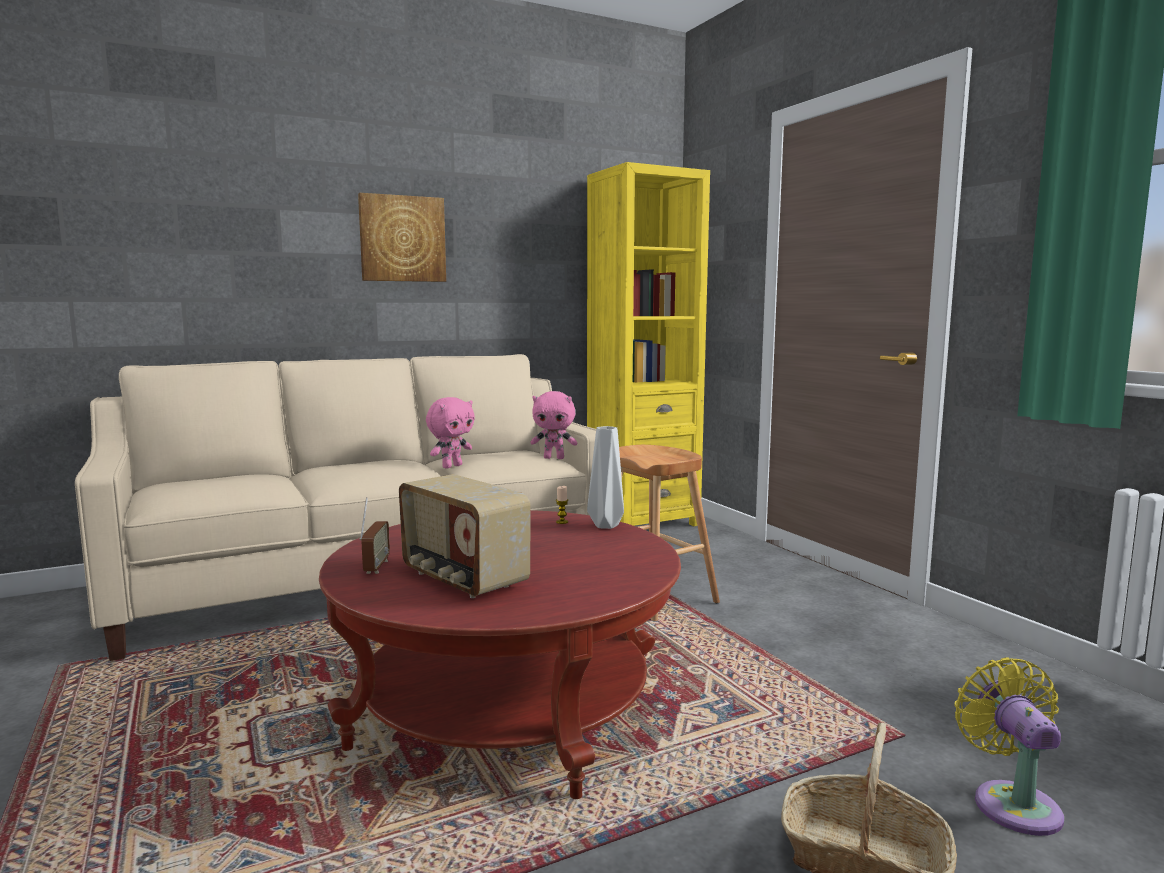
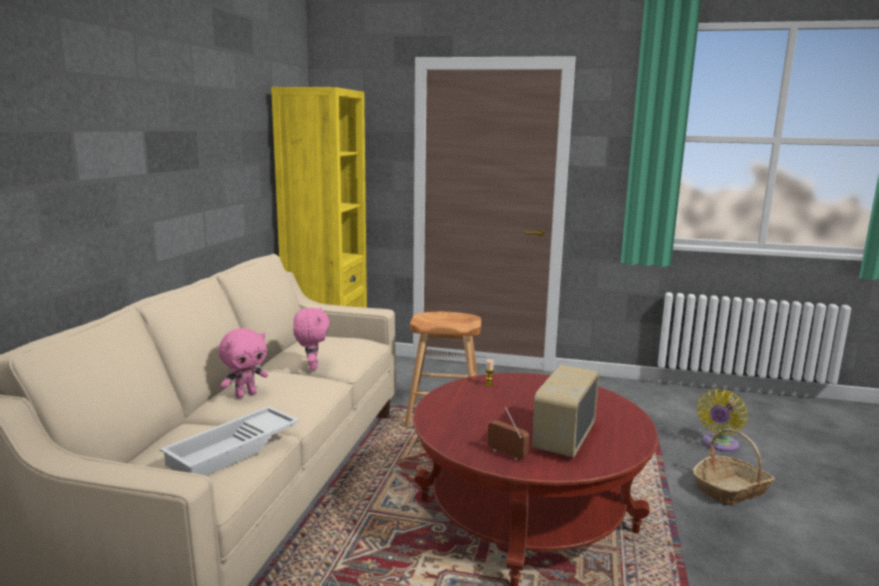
camera: 50 degrees left, 5 degrees up
(227, 488) = (234, 450): none -> white tray
(402, 239) = (169, 155): picture -> none
(462, 579) = (563, 438): radio -> radio turned 120 degrees clockwise
(554, 458) = (360, 338): pink plush toy -> pink plush toy (245, 395)
(605, 525) = (512, 378): grey vase -> none
(1012, 802) = (719, 445): yellow fan -> yellow fan turned 90 degrees counterclockwise

